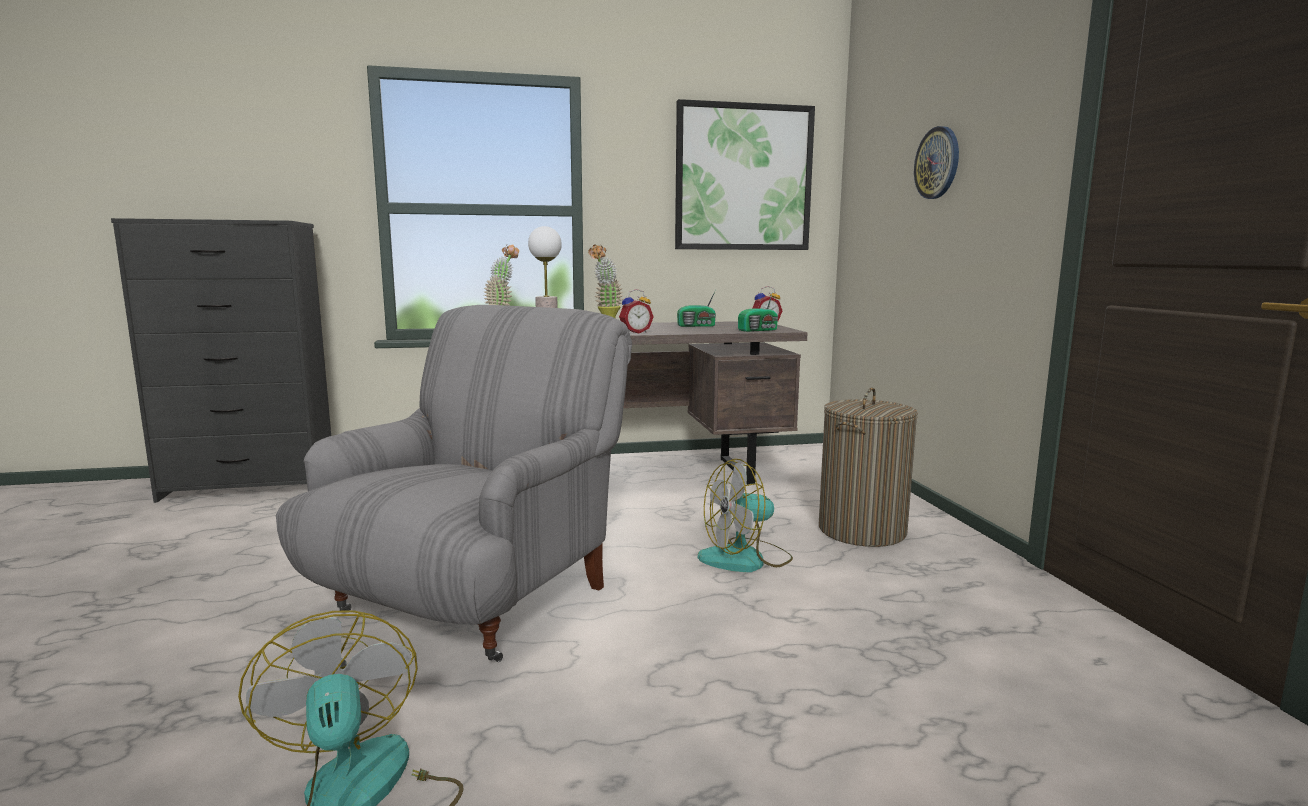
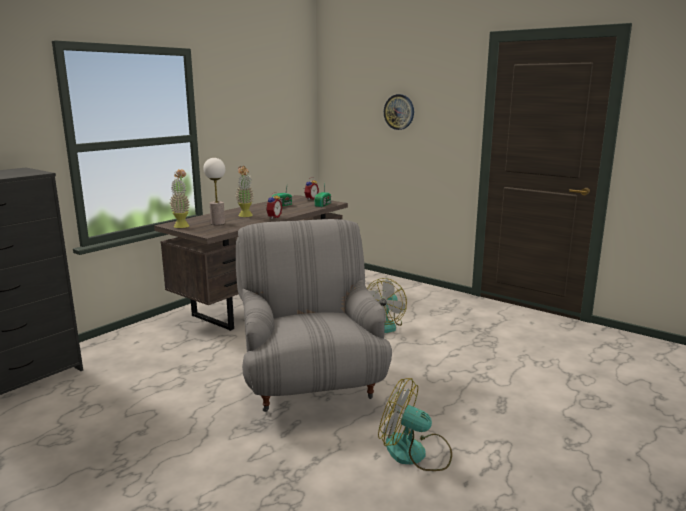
camera: 40 degrees left, 5 degrees up
(743, 178) = (275, 109): picture -> none
(861, 530) = (404, 299): laundry basket -> none

